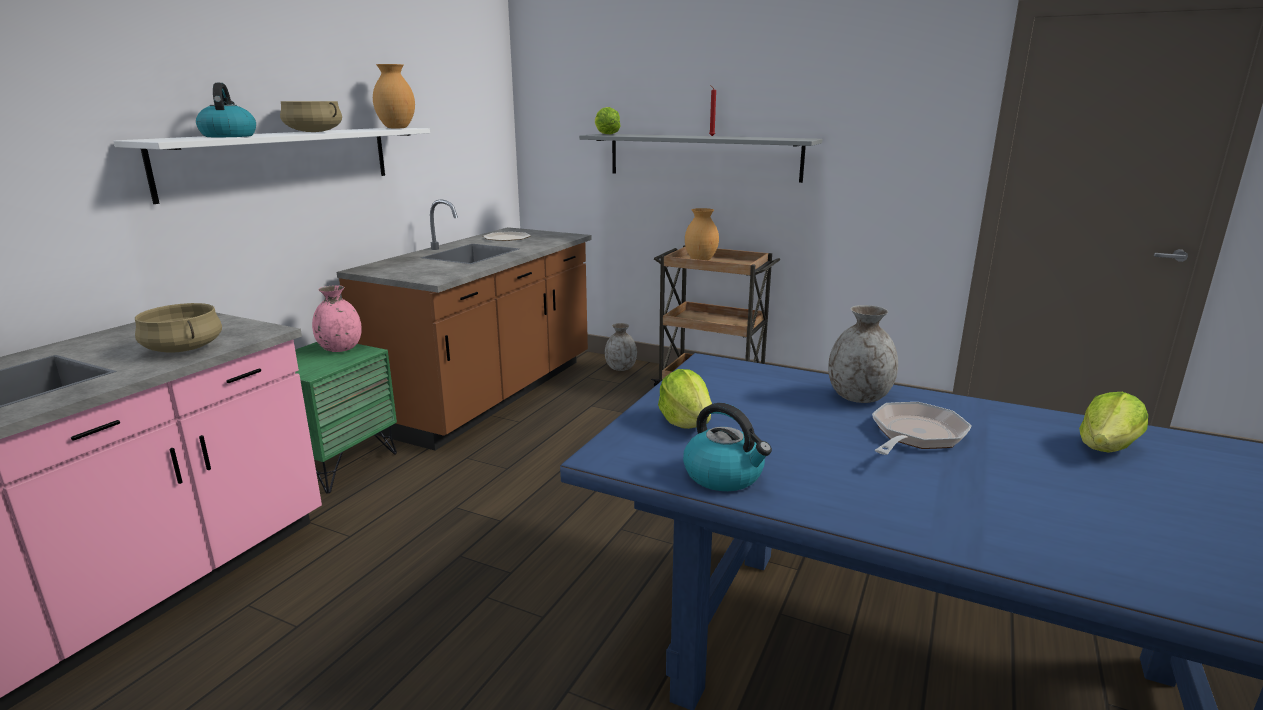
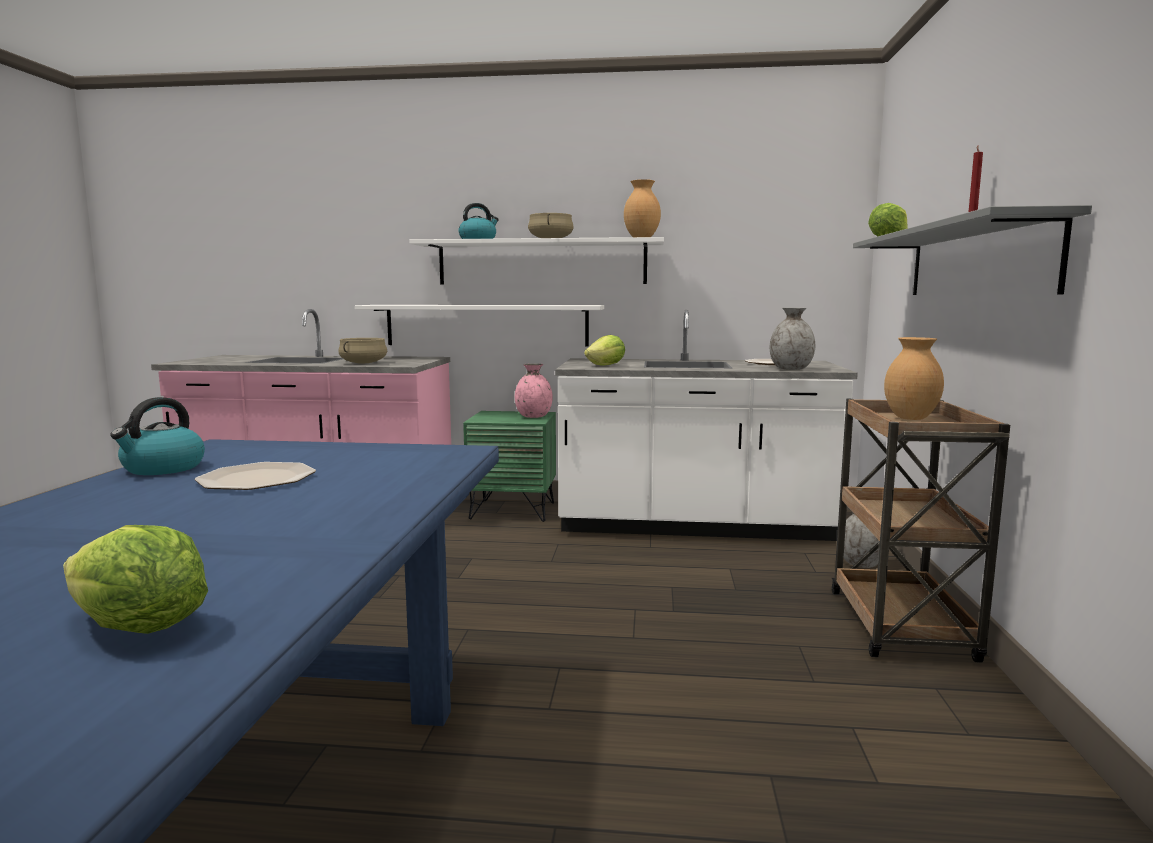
camera: 70 degrees right, 10 degrees down
(230, 252) = (486, 325): none -> white shelf
(489, 394) = (694, 524): brown counter -> white counter
(686, 422) = (288, 454): lettuce -> lettuce (606, 365)
(787, 432) = (256, 479): none -> plate
(858, 397) = (367, 498): grey vase -> grey vase (791, 369)
(915, 435) = (233, 521): frying pan -> none

